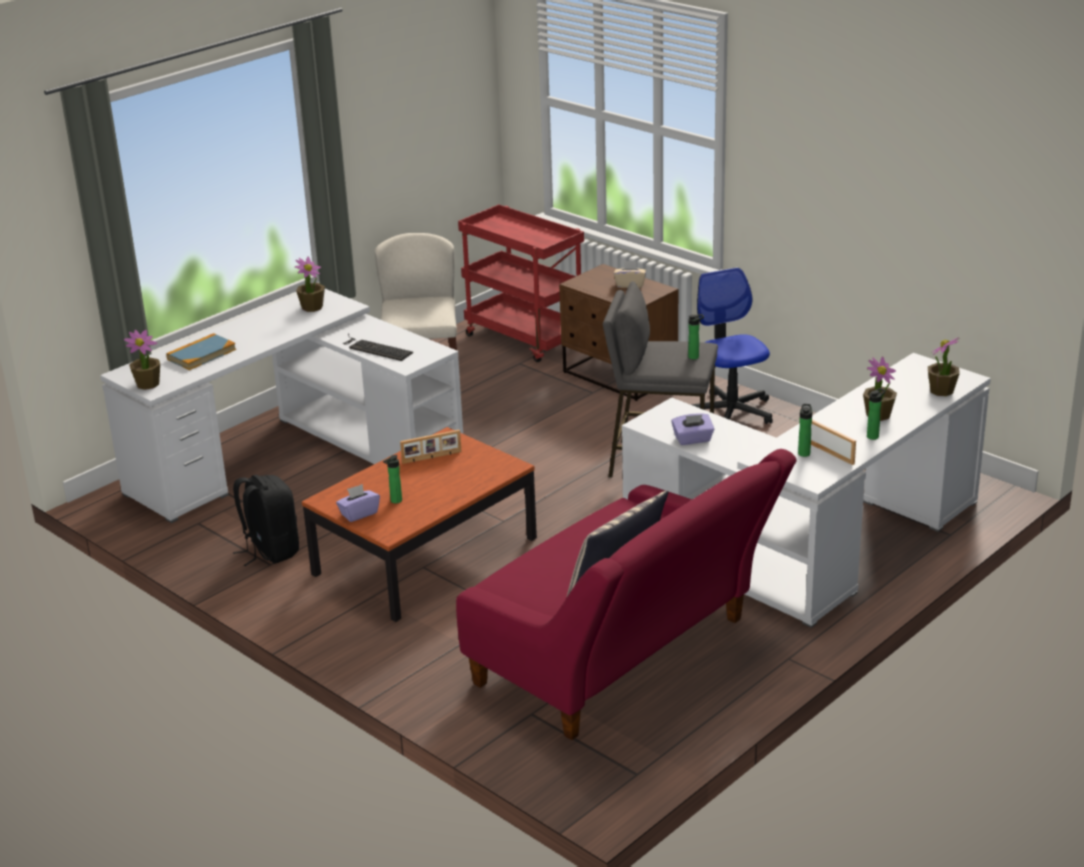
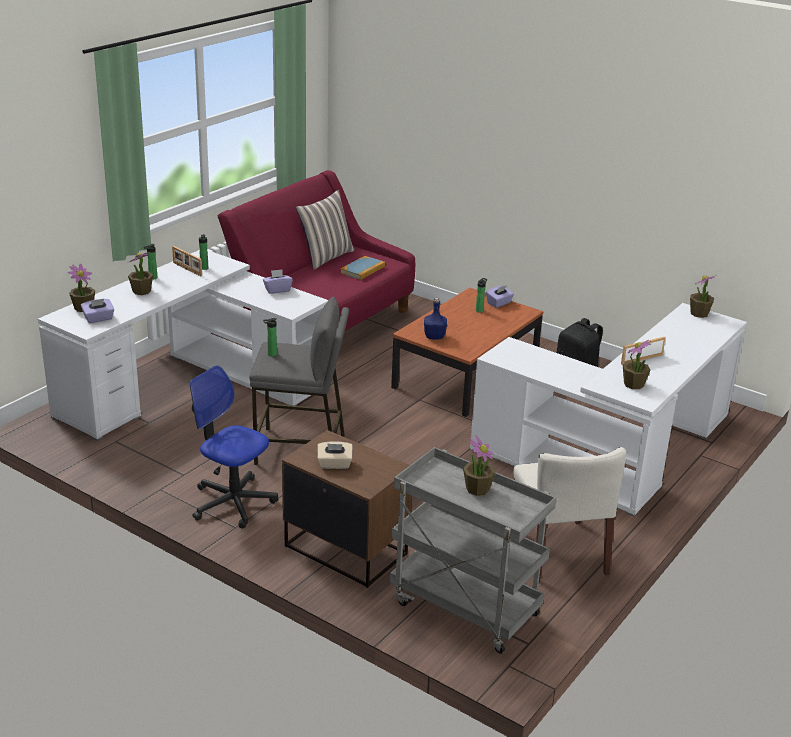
camera: 170 degrees right, 0 degrees up
(201, 354) = (685, 337): book -> book (363, 270)
(375, 348) = (550, 359): keyboard -> none
(432, 457) = (469, 338): picture frame -> picture frame (641, 359)
(479, 459) = (434, 337): none -> blue bottle
(515, 237) = (477, 489): none -> potted plant
(526, 339) = (462, 608): red cart -> grey cart
(730, 413) = (233, 502): office chair -> office chair turned 150 degrees clockwise
(913, 376) = (98, 319): none -> purple tissue box

